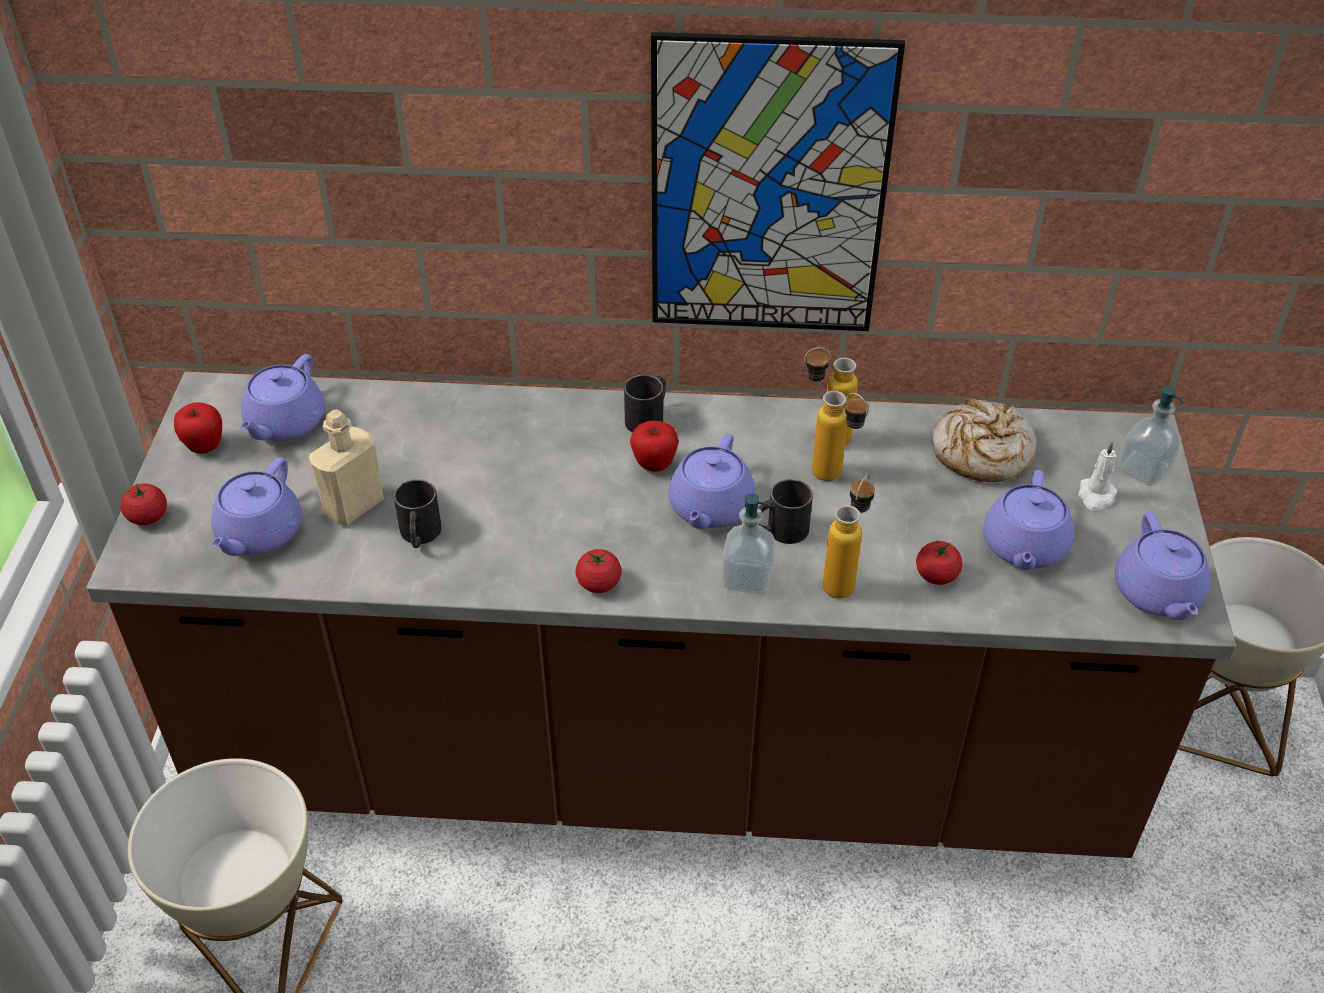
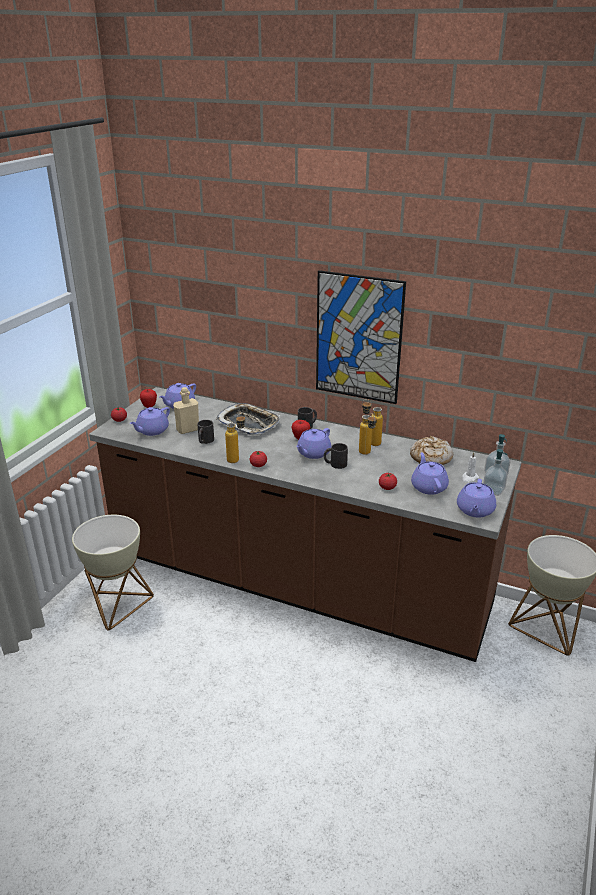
camera: 20 degrees right, 15 degrees down
(499, 445) = (248, 423): none -> tray
(747, 578) = (313, 474): soap dispenser -> soap dispenser (493, 490)
(844, 579) = (350, 481): bottle -> bottle (237, 459)
(1024, 547) = (428, 487): purple teapot -> purple teapot turned 135 degrees clockwise

